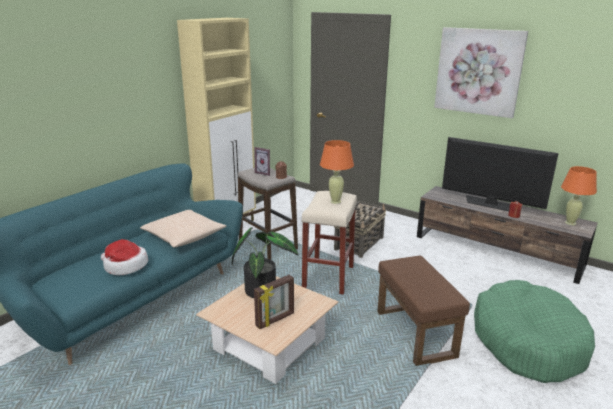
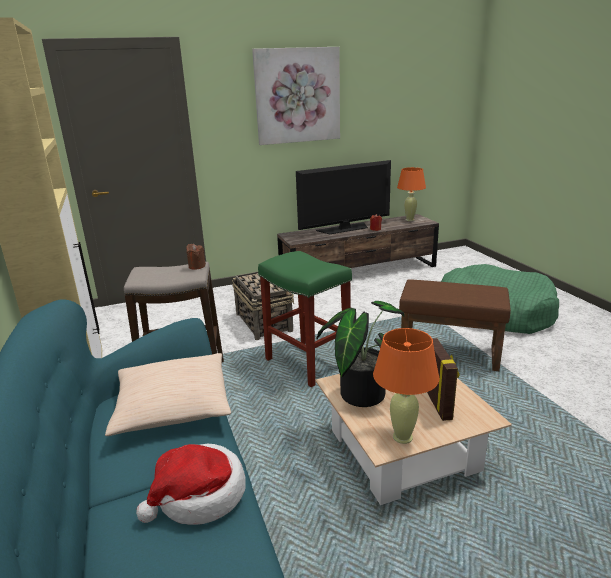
camera: 55 degrees left, 0 degrees up
(265, 172) = (162, 272): picture frame -> none
(328, 277) = (306, 363): beige stool -> green stool
(335, 201) = (307, 261): orange table lamp -> orange table lamp (403, 437)

